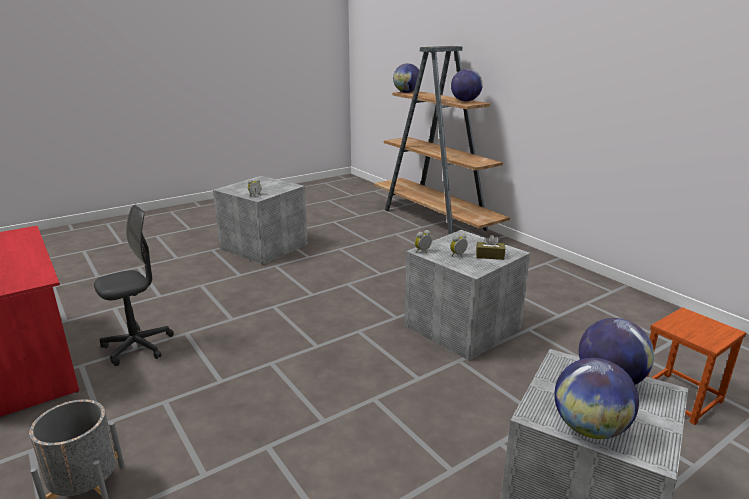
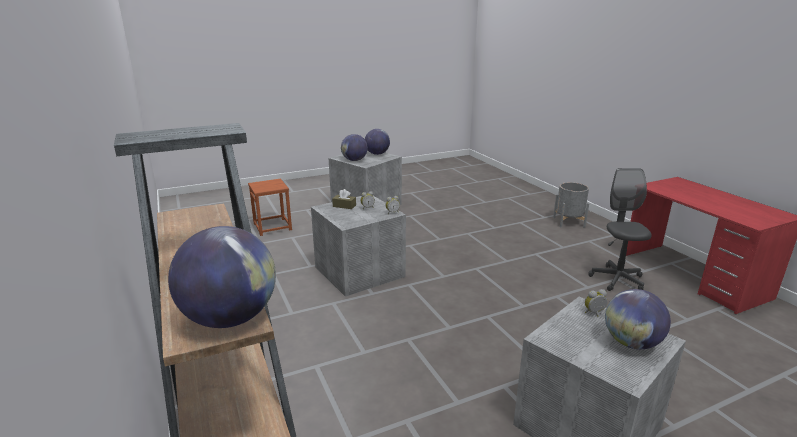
camera: 170 degrees left, 0 degrees up
(138, 347) = (617, 279): grey office chair -> grey office chair turned 120 degrees clockwise
(465, 101) = (186, 225): globe -> globe (631, 343)

